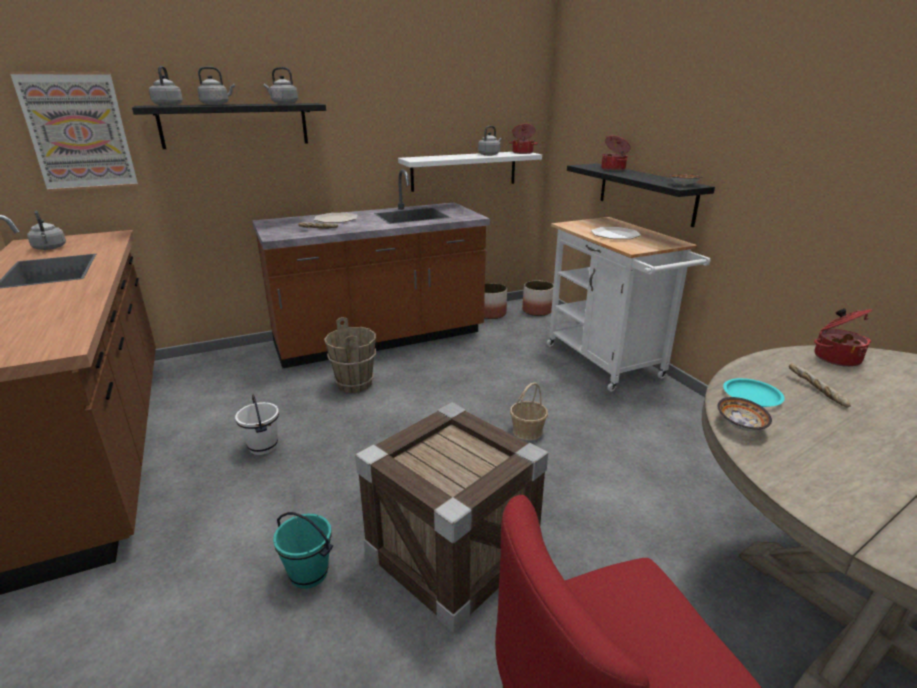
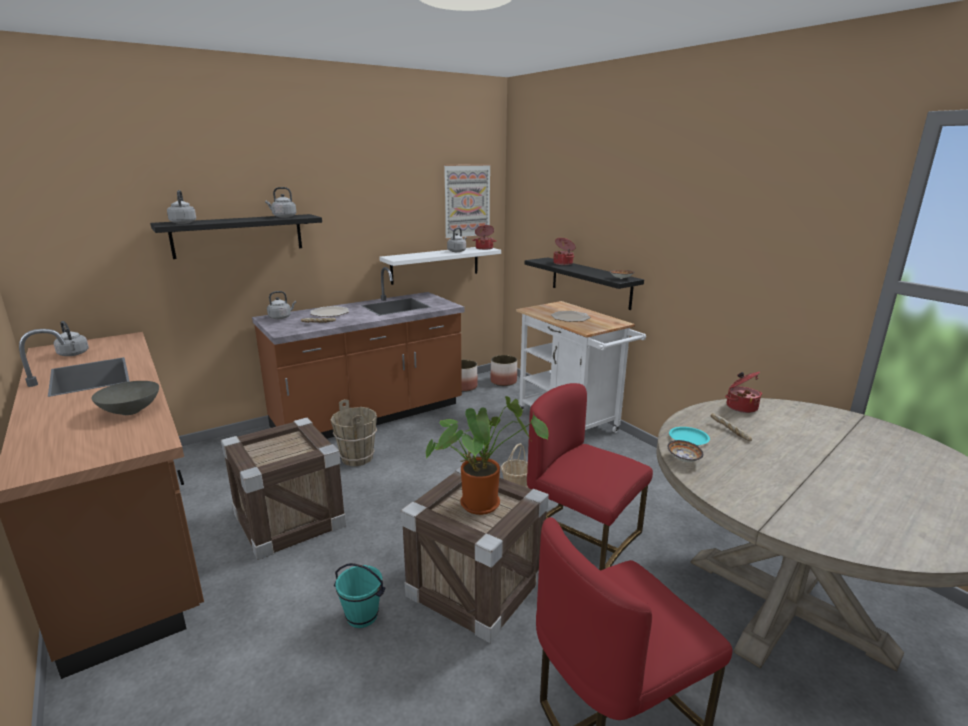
camera: 10 degrees left, 5 degrees down
(60, 310) = (130, 411): none -> grey bowl
(78, 132) = (97, 247): picture -> picture (467, 201)
(216, 104) = (225, 219): grey kettle -> grey kettle (281, 317)
(262, 447) = (289, 520): white bucket -> crate
(463, 454) = (483, 502): none -> potted plant
(597, 504) = (582, 536): none -> red chair

